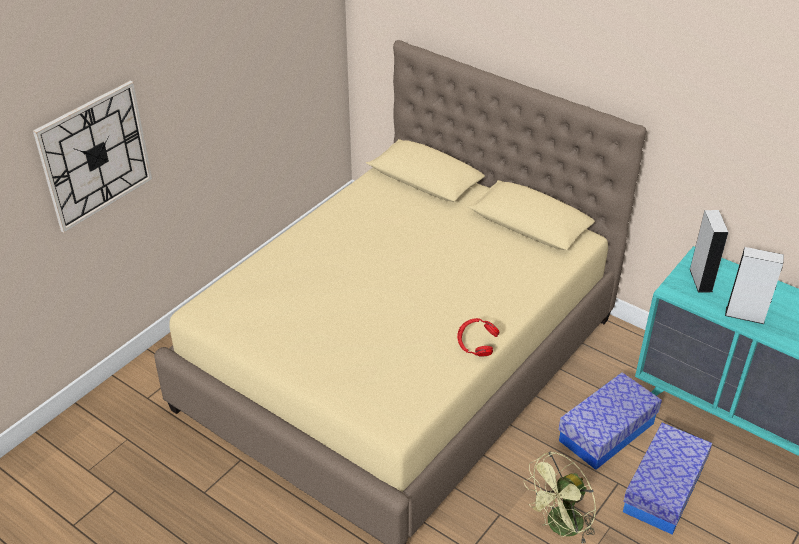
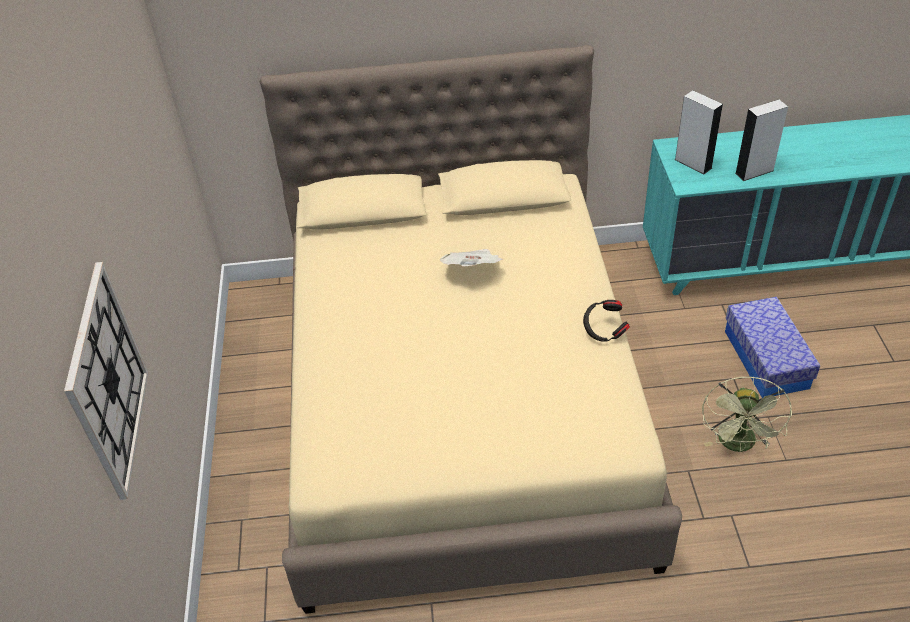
camera: 40 degrees left, 5 degrees up
(444, 255) = (472, 270): none -> newspaper
(476, 347) = (604, 332): red headphones -> black headphones
(606, 432) = (680, 345): storage box -> none

